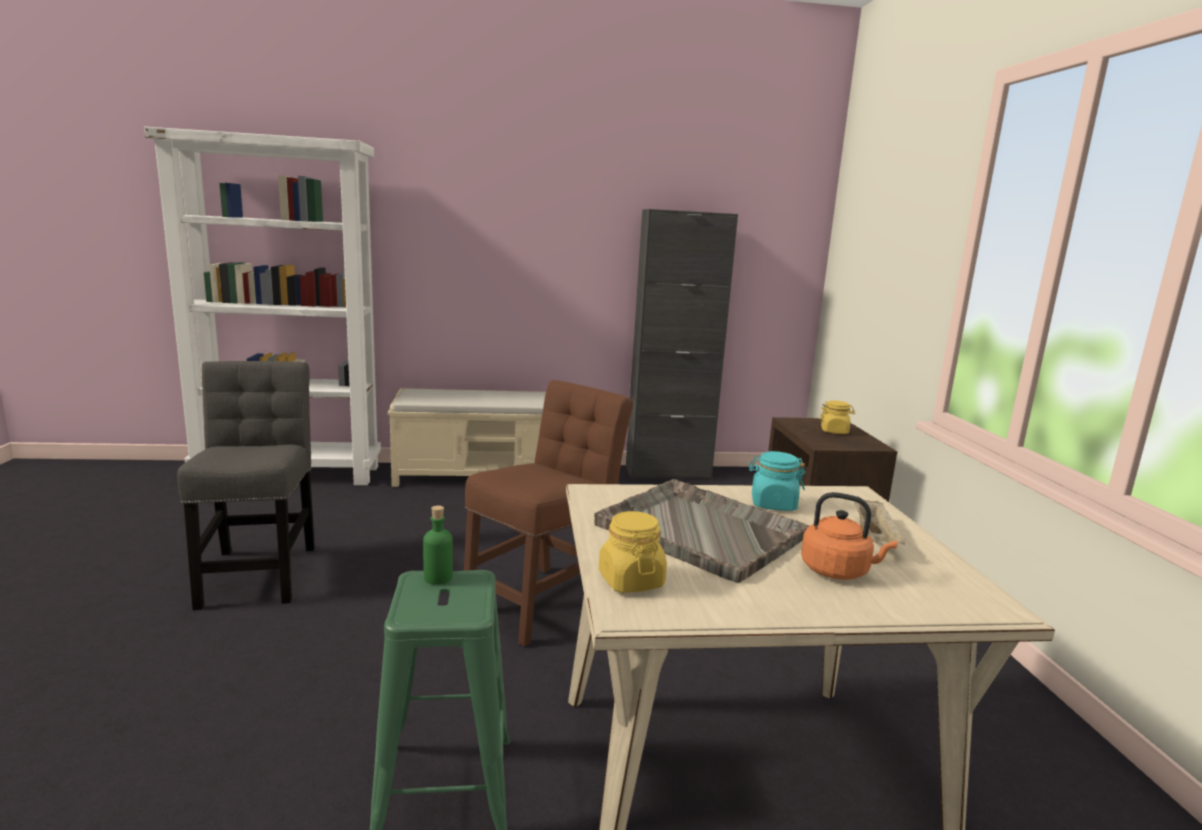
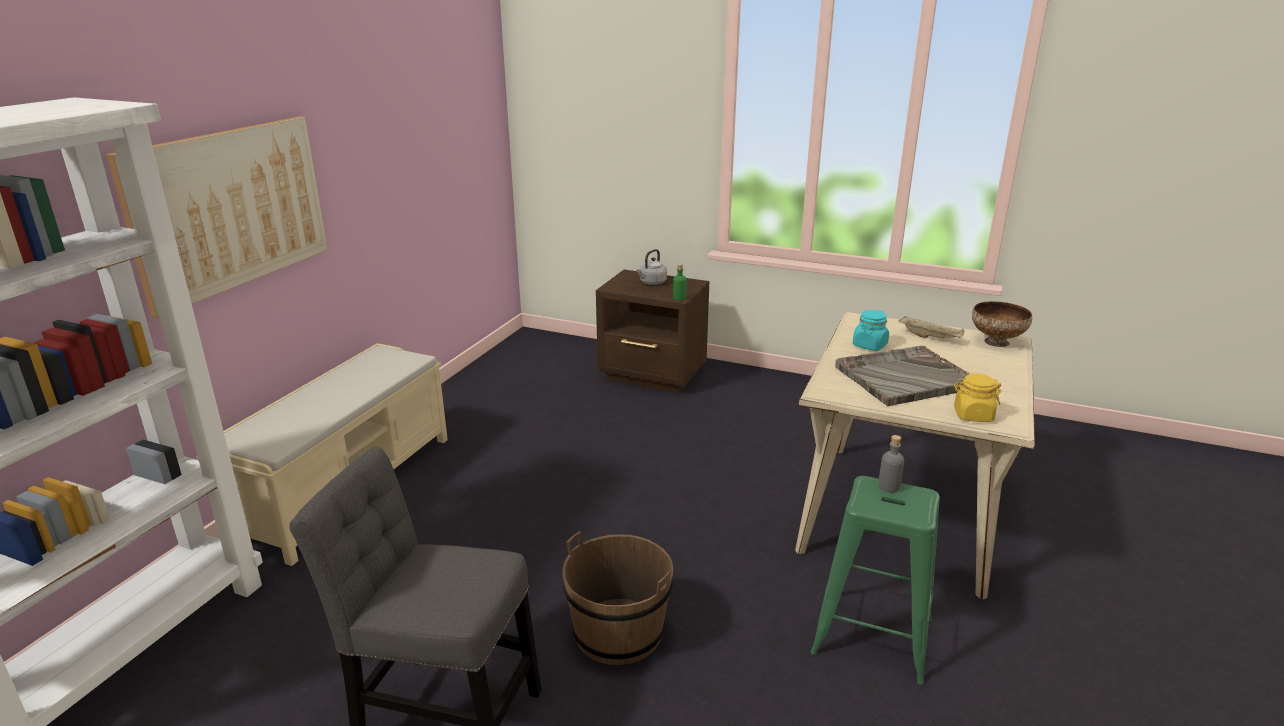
camera: 60 degrees left, 10 degrees up
(376, 620) = (618, 632): none -> brown bucket
(438, 577) = (865, 497): green bottle -> green bottle (679, 298)
(473, 245) = (230, 208): none -> picture
(475, 589) = (888, 486): none -> grey bottle
(543, 601) = (652, 526): brown chair -> none
(667, 472) = (463, 385): black cabinet -> none
(834, 431) = (652, 283): yellow jar -> grey kettle
(838, 571) = (969, 360): orange kettle -> none
(959, 592) = (997, 342): none -> bowl

